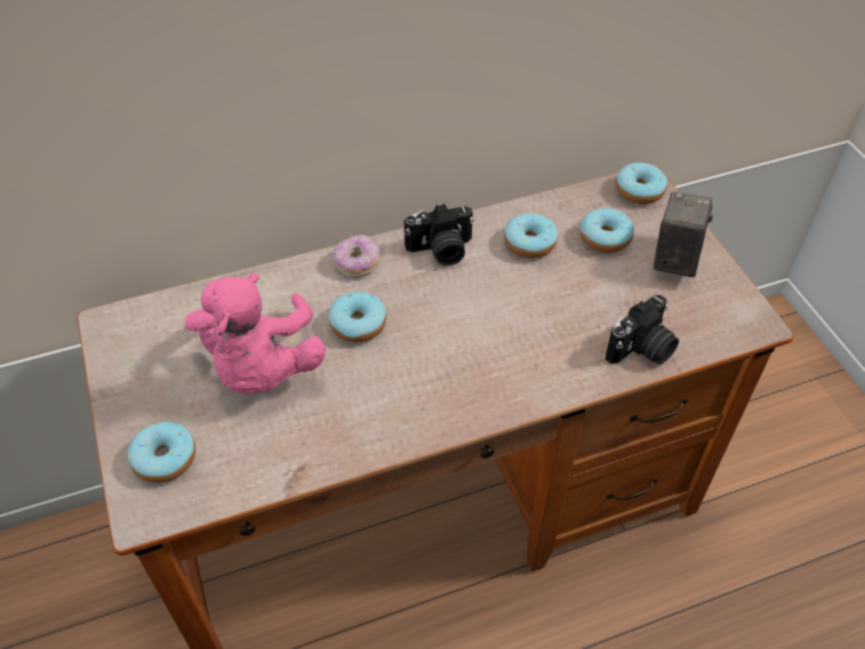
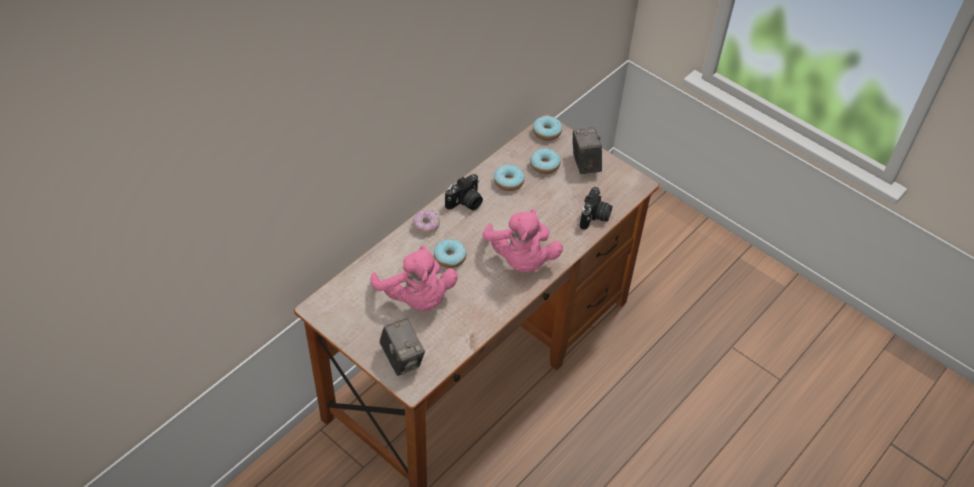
camera: 30 degrees left, 0 degrees up
(165, 459) = (402, 359): donut -> camera
(469, 372) = (521, 260): none -> pink plush toy

